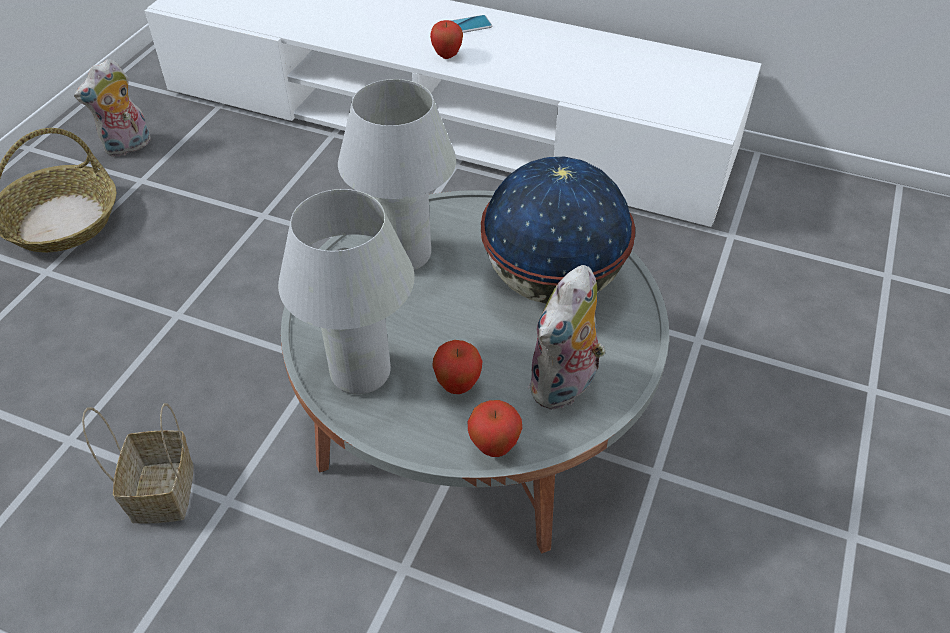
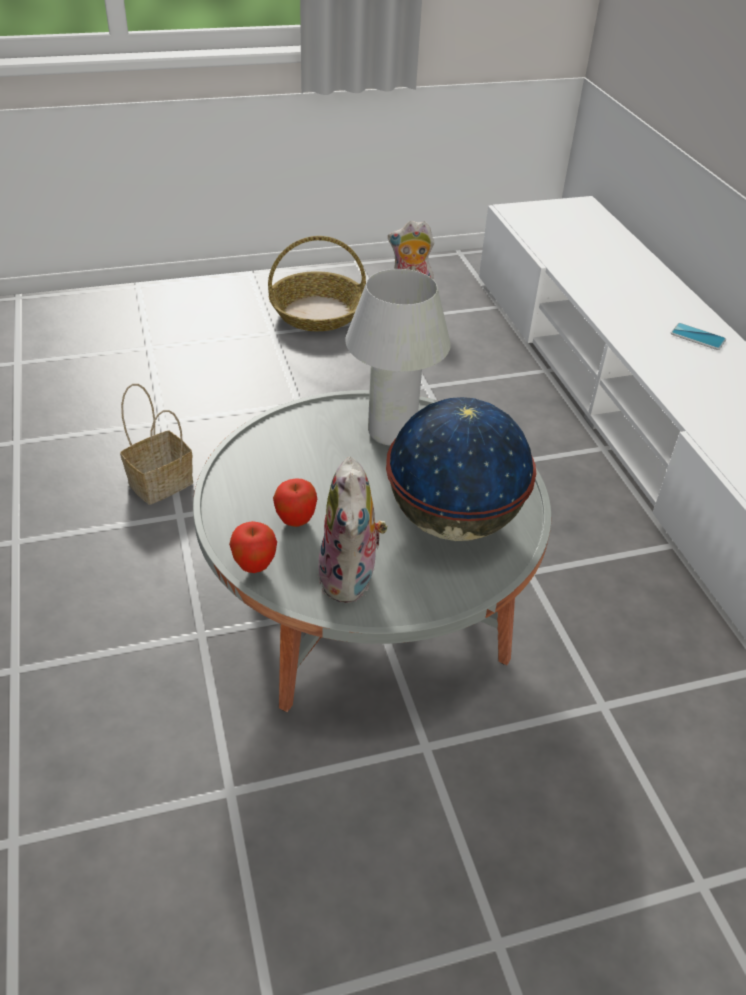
camera: 50 degrees right, 5 degrees down
(360, 373) = (260, 469): white table lamp -> none
(447, 55) = (646, 346): apple -> none
(564, 387) = (351, 579): plush toy -> plush toy turned 90 degrees counterclockwise

